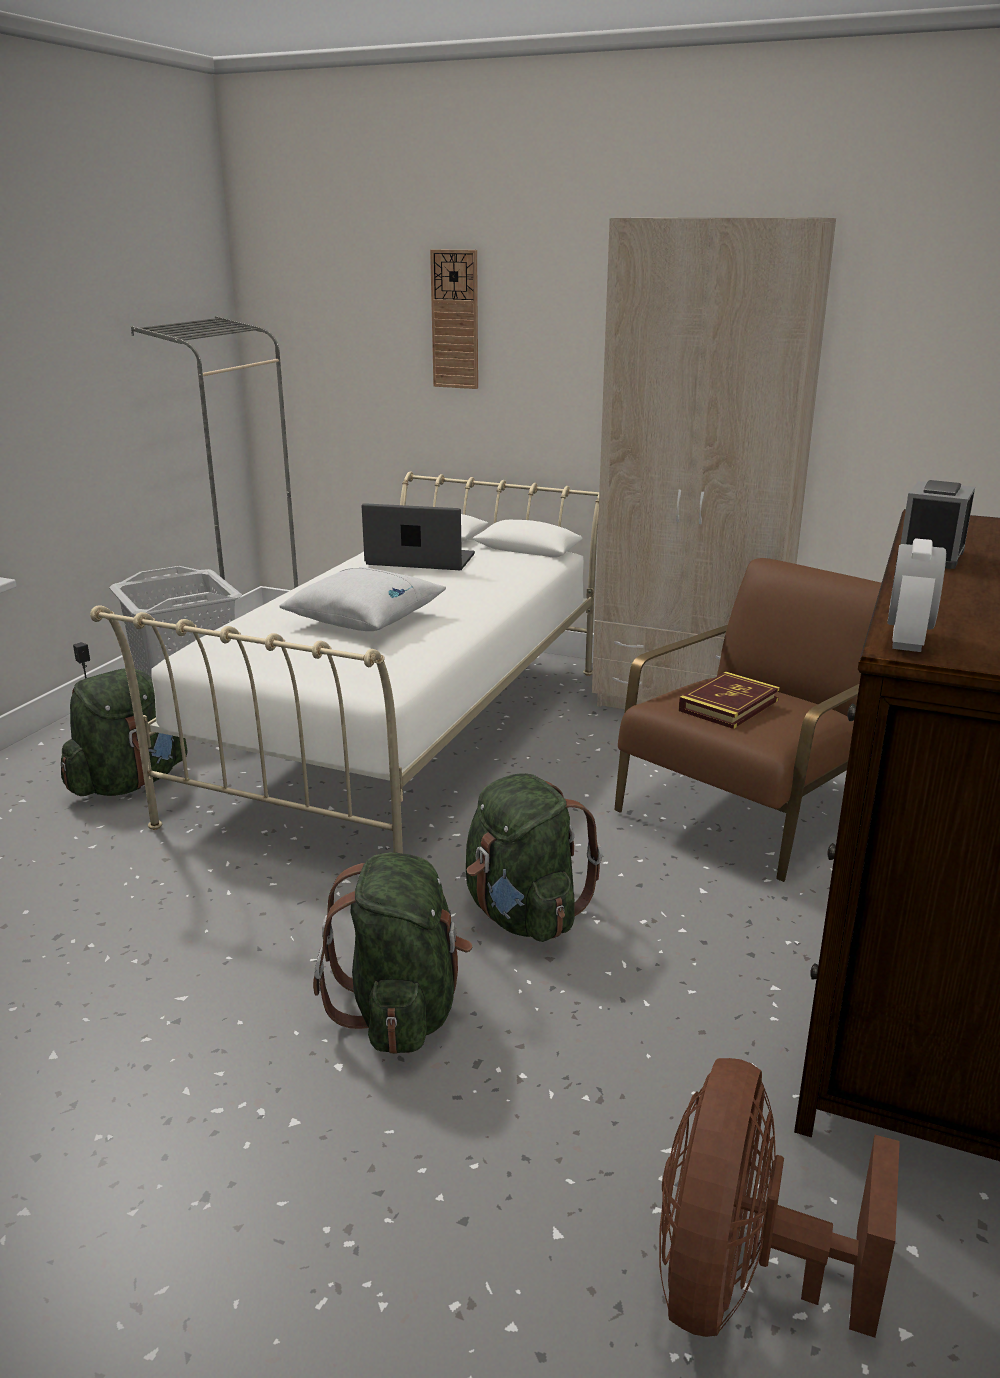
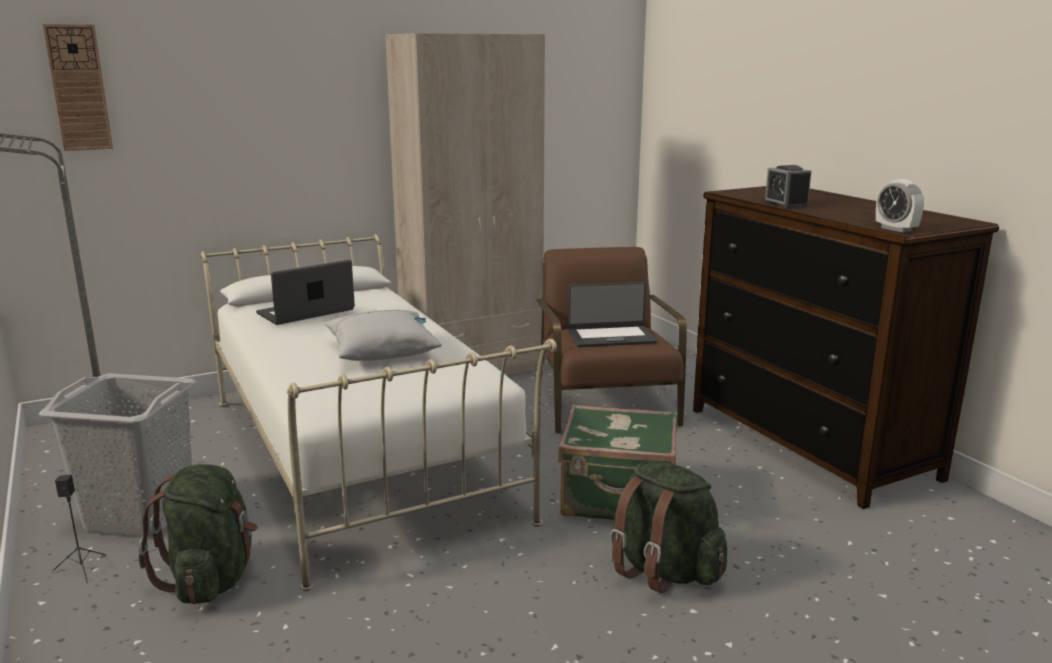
camera: 50 degrees left, 5 degrees down
(455, 320) = (228, 117): wall clock -> wall clock (79, 88)
(523, 915) = (619, 500): green backpack -> green suitcase
(728, 705) = (611, 337): book -> laptop
(742, 1282) = (945, 562): brown fan -> none

